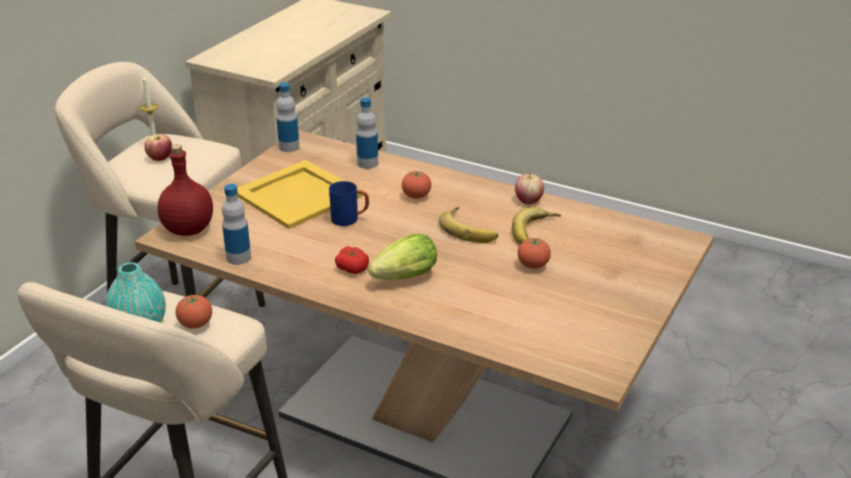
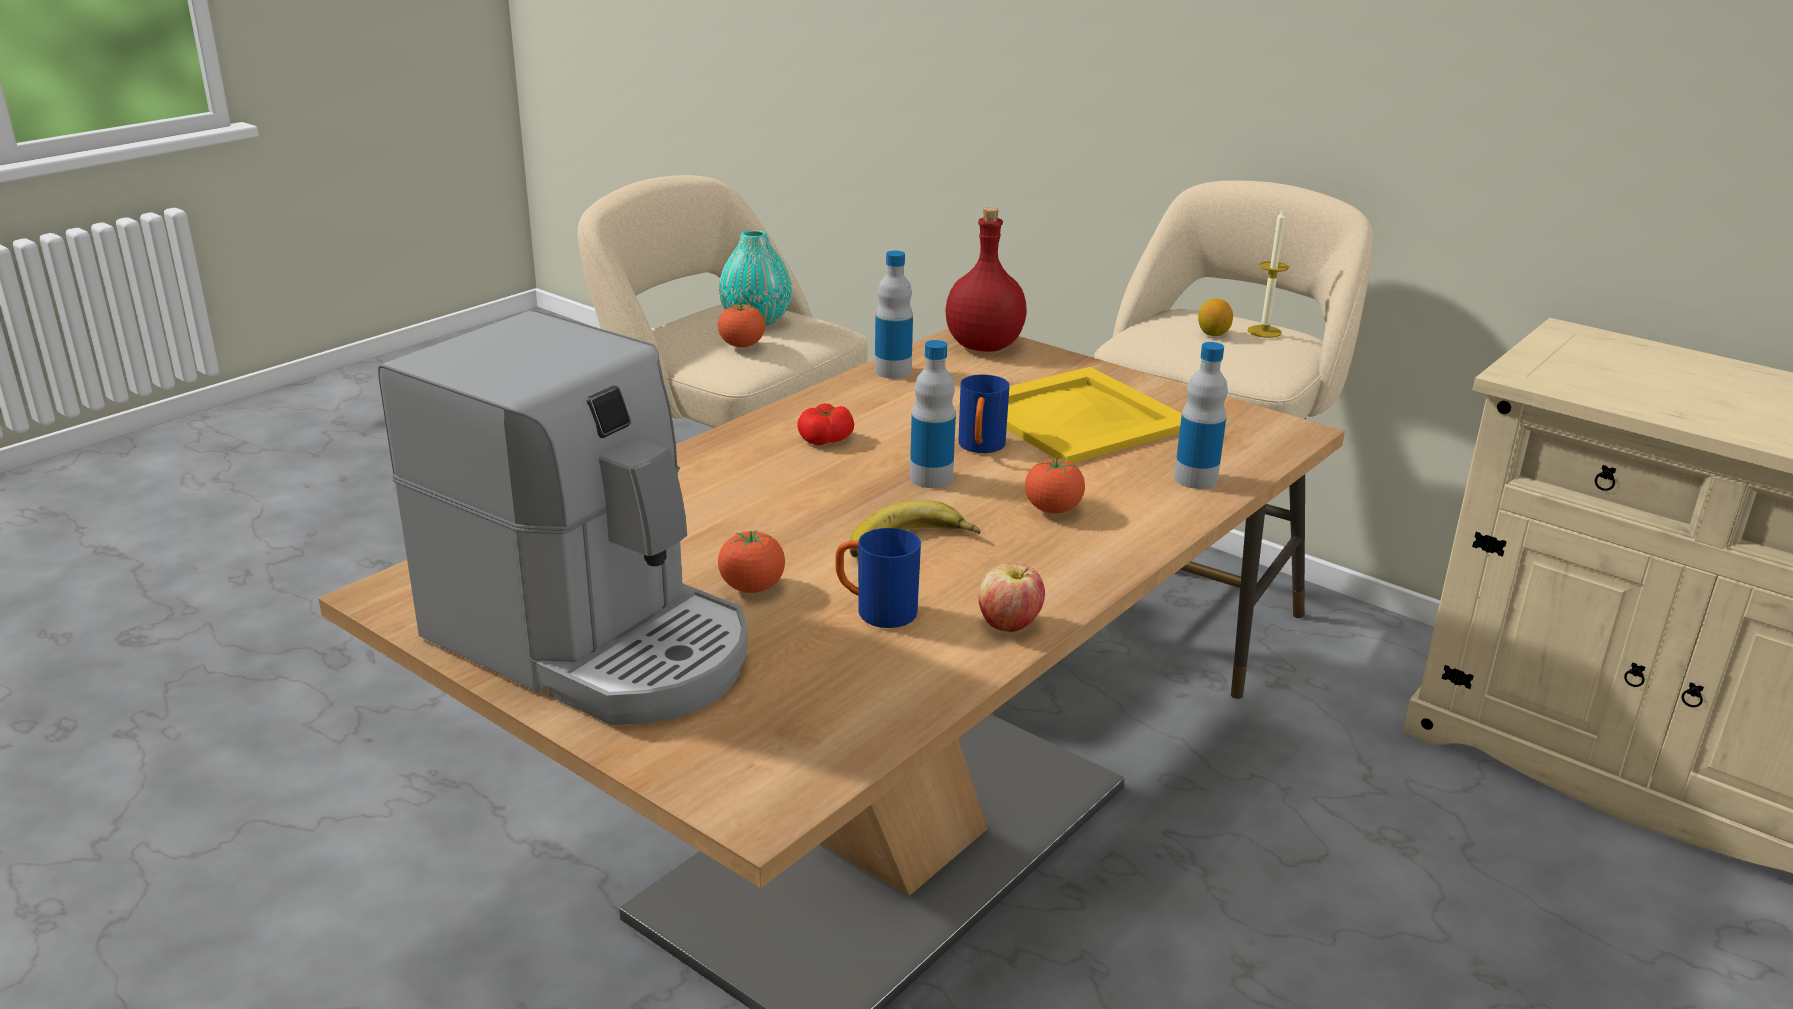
camera: 100 degrees right, 5 degrees down
(160, 159) = (1212, 334): apple -> lemon
(289, 147) = (1263, 419): bottle -> bottle (931, 478)
(402, 279) = (774, 471): lettuce -> none
(535, 232) = (875, 611): banana -> blue mug
(606, 299) = (594, 643): none -> coffee machine

